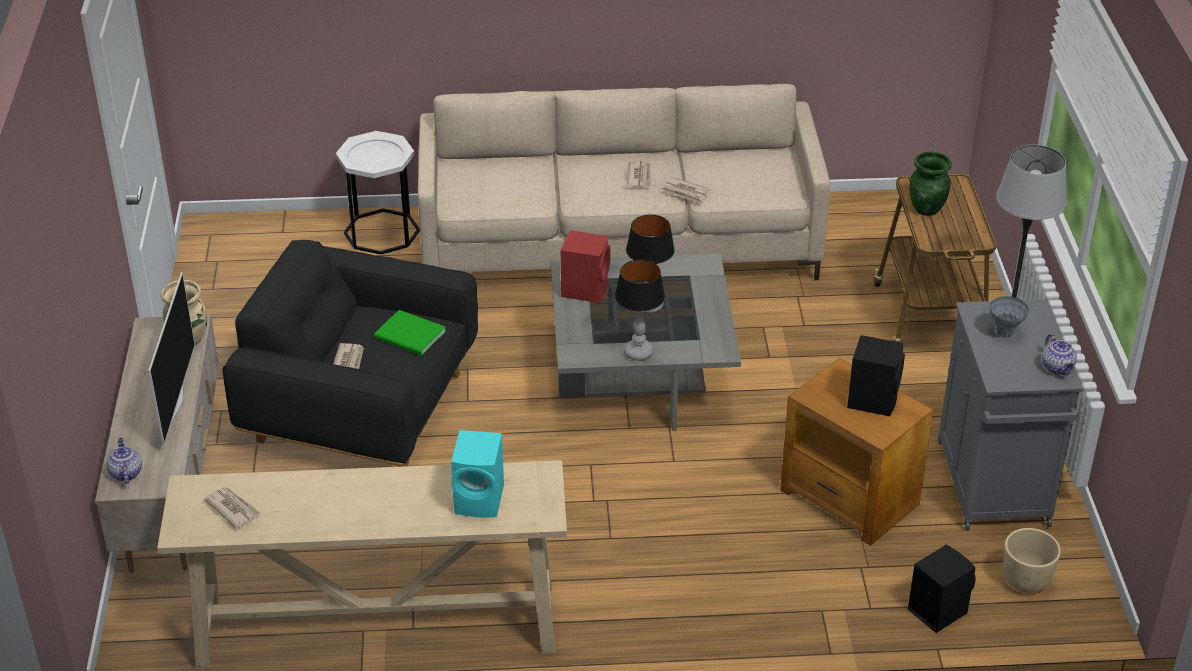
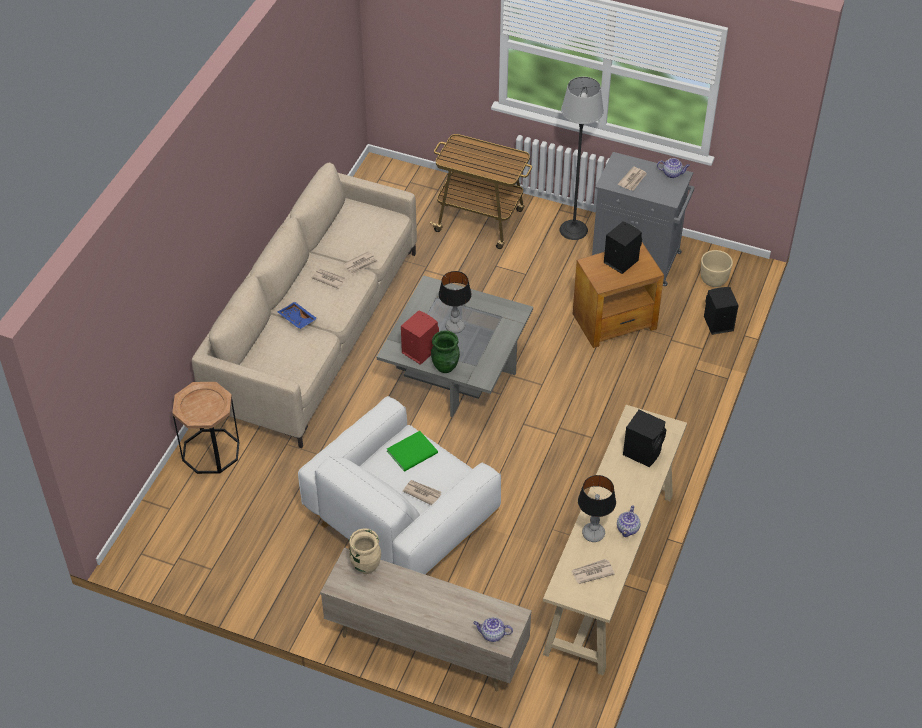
camera: 65 degrees left, 10 degrees up
(174, 403) = (432, 591): television -> none
(327, 523) = (628, 529): none -> teapot
(361, 407) = (401, 520): black armchair -> white armchair
(382, 232) = (211, 451): white side table -> brown side table
(481, 500) = (643, 451): turquoise speaker -> black speaker
(554, 175) = (297, 319): none -> blue tray
(638, 353) = (498, 348): table lamp -> table lamp (593, 534)
(927, 209) = (475, 164): green vase -> green vase (445, 367)
(1004, 333) = (633, 180): grey vase -> newspaper

